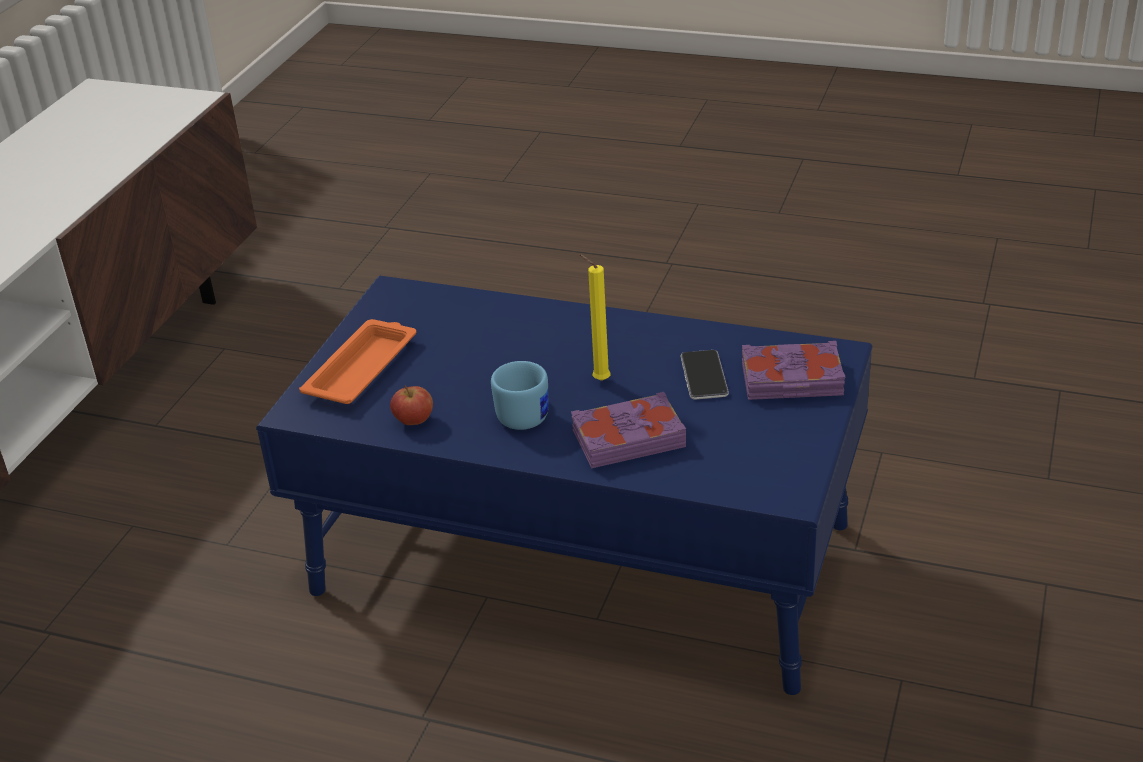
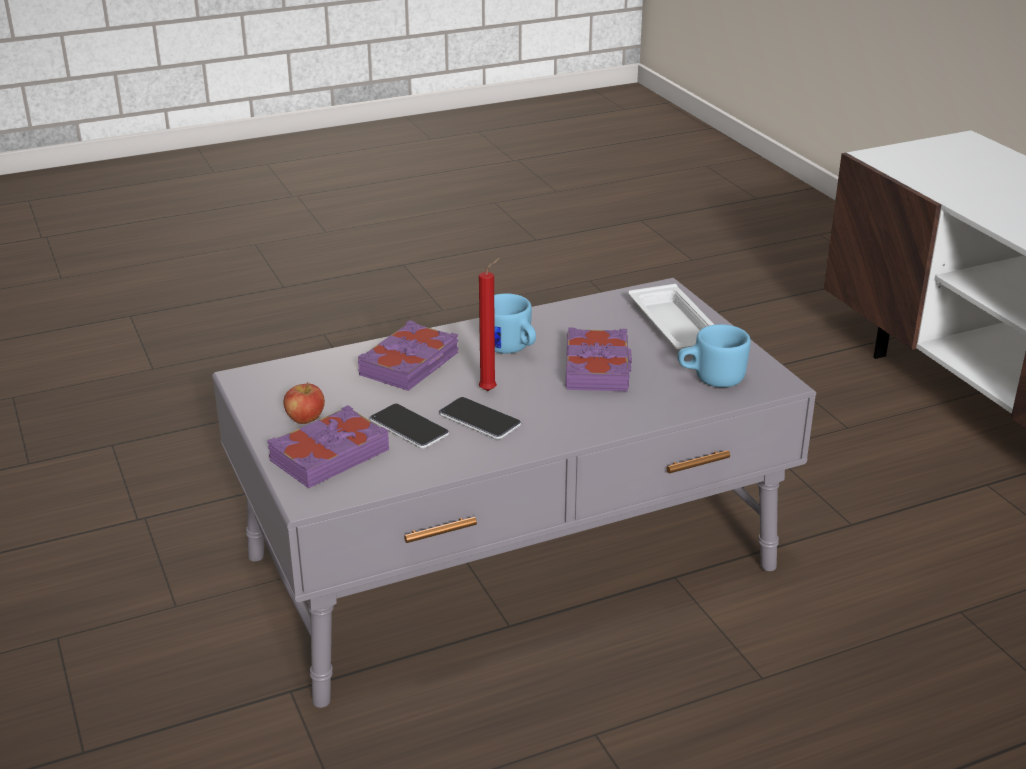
camera: 135 degrees right, 5 degrees down
(362, 368) = (676, 327): orange tray -> white tray
(414, 421) = (577, 316): apple -> apple (305, 419)
(427, 313) = (710, 379): none -> blue mug
(488, 360) = (598, 368): none -> purple book
(578, 559) = (513, 563): blue coffee table -> grey coffee table
(598, 380) = (490, 390): yellow candle -> red candle
(642, 358) = (480, 420): none -> phone

